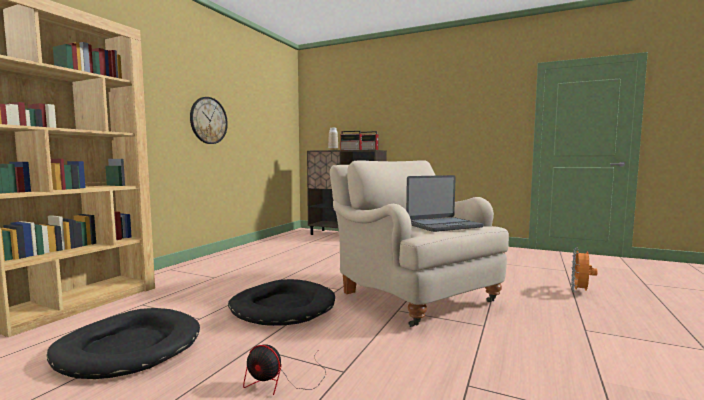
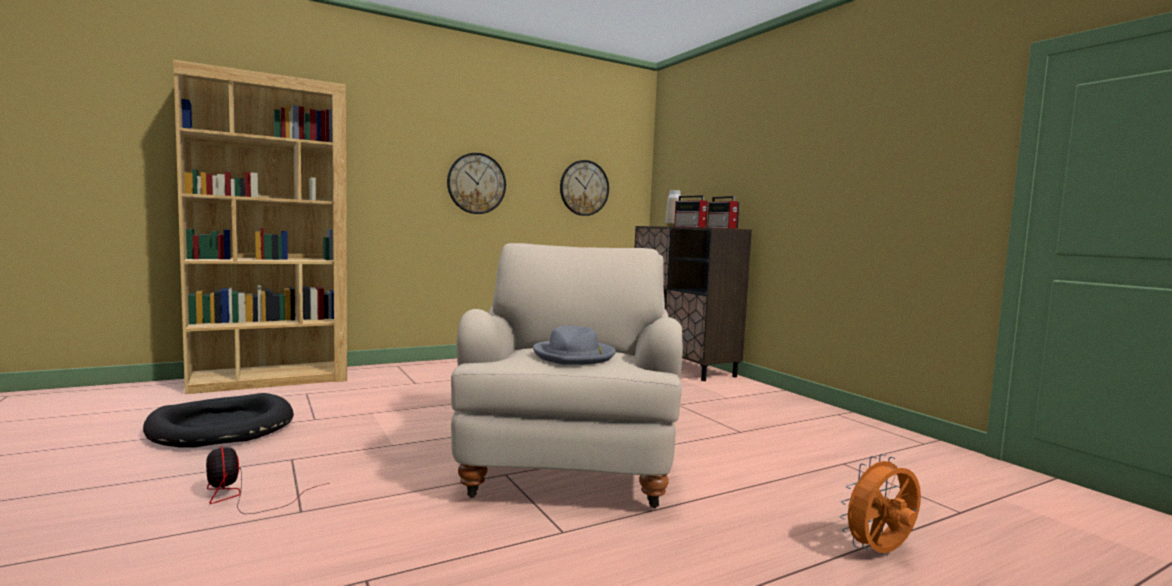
camera: 35 degrees right, 0 degrees up
(268, 125) = (584, 188): none -> wall clock
(282, 307) = (401, 431): black dog bed -> none
(443, 225) = (574, 356): laptop -> grey hat

